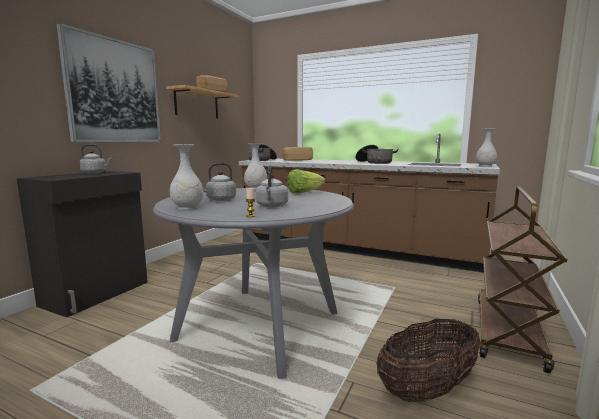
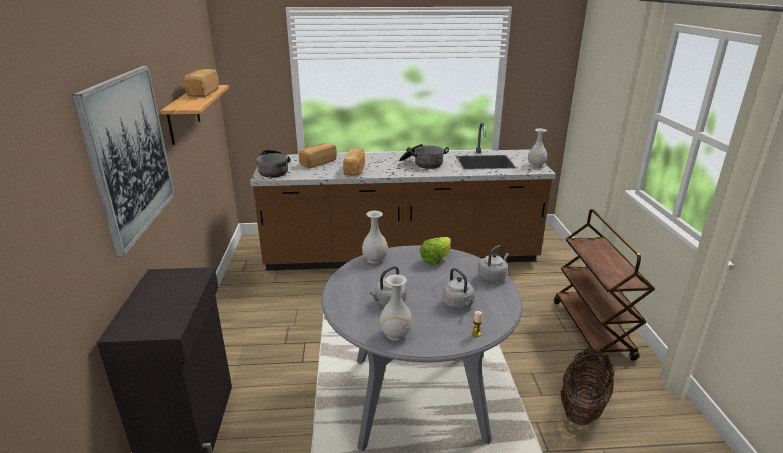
camera: 30 degrees left, 15 degrees up
(95, 173) = (160, 287): grey kettle -> grey kettle (493, 277)
(316, 161) = (355, 170): none -> bread

